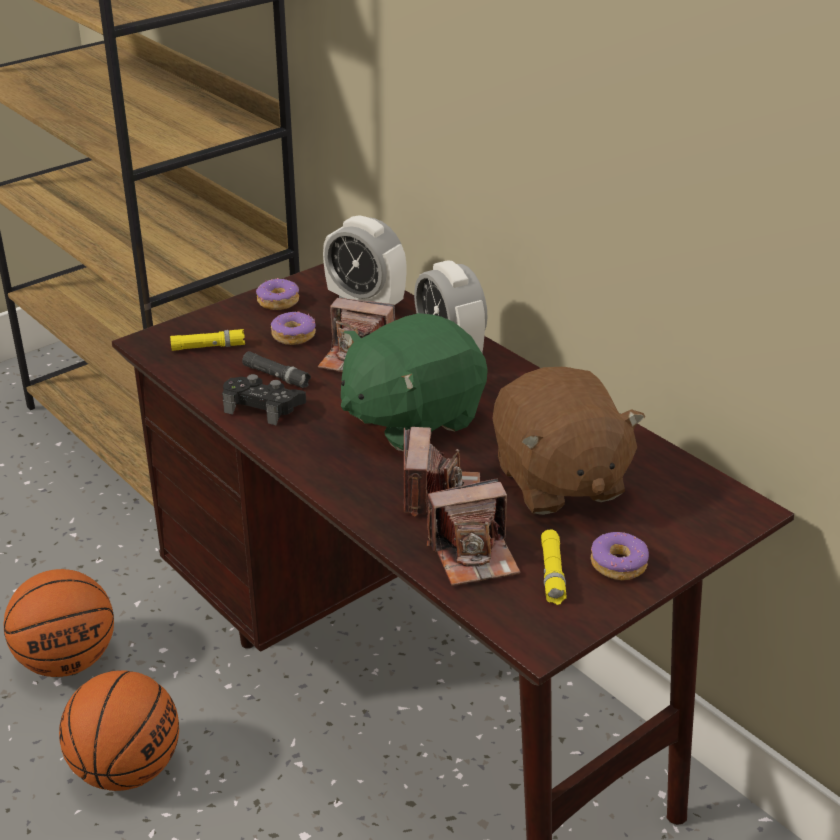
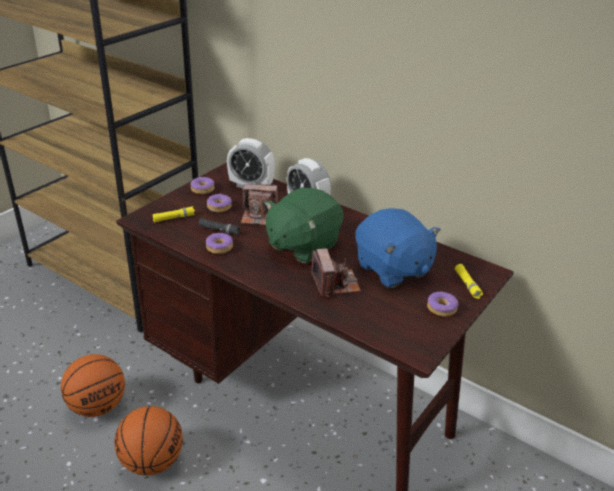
camera: 15 degrees left, 0 degrees up
(263, 406) = (219, 247): black game controller -> donut
(474, 556) = (367, 314): camera -> none
(552, 573) = (411, 318): yellow flashlight -> yellow flashlight (467, 284)
(558, 481) = (392, 269): brown plush toy -> blue plush toy

